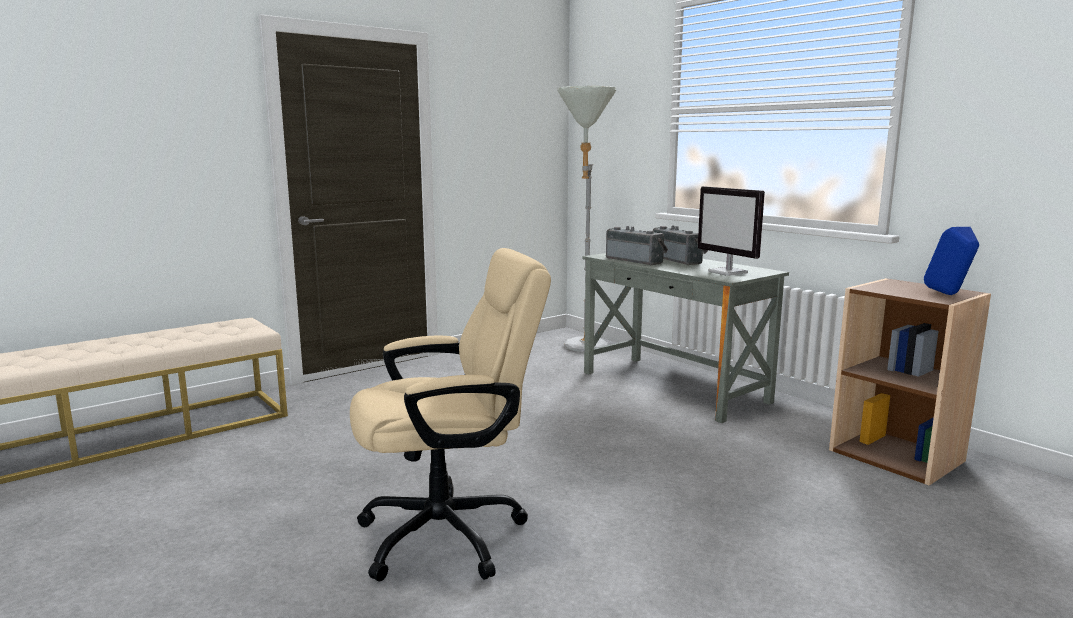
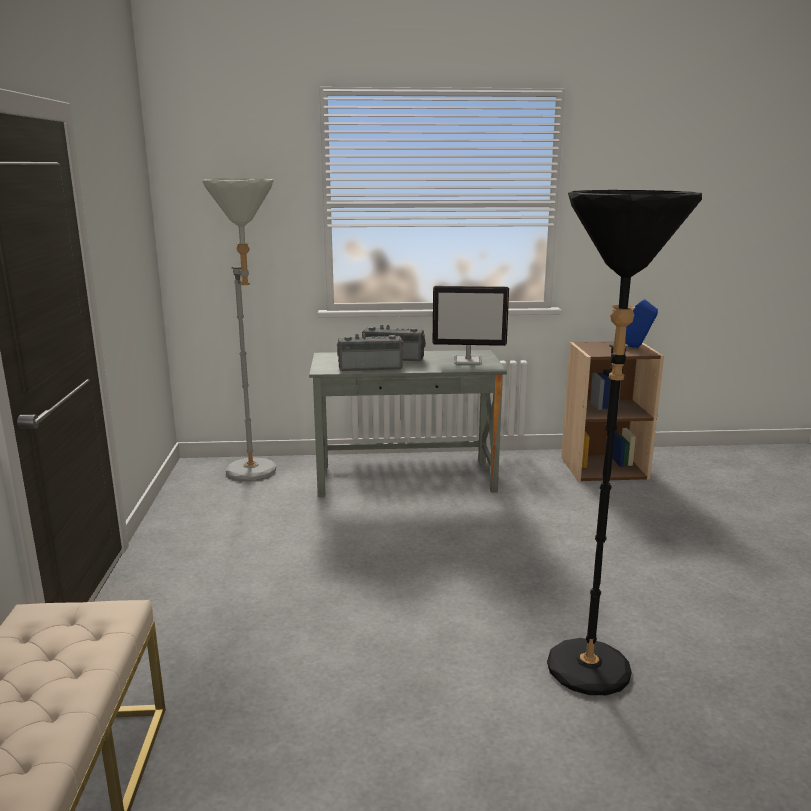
camera: 55 degrees left, 5 degrees up
(451, 535) = (587, 680): beige office chair -> black floor lamp

